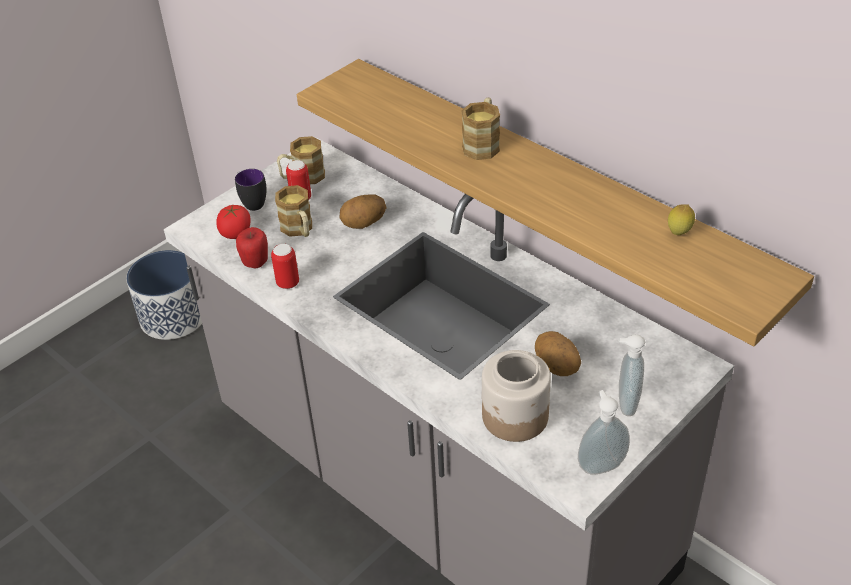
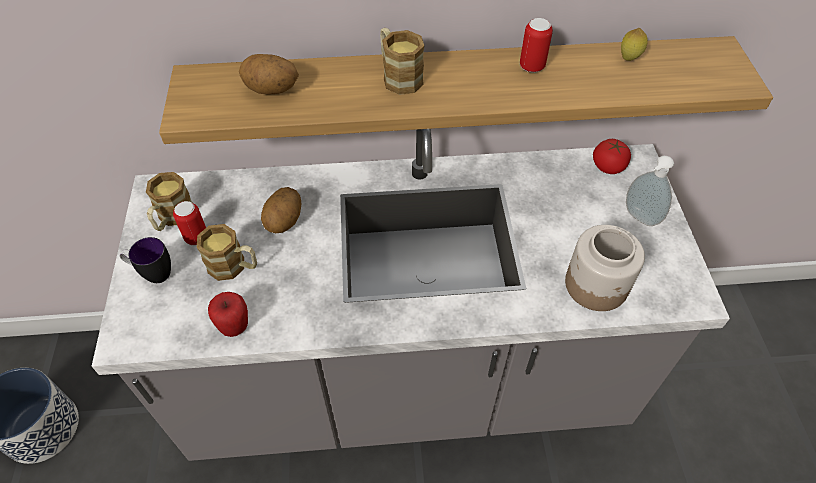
camera: 50 degrees left, 10 degrees up
(236, 233) = (176, 313): tomato -> tomato (608, 167)
(288, 283) = (289, 321): can -> can (532, 67)
(556, 368) = (569, 227): potato -> potato (271, 91)
(600, 465) = (685, 273): soap dispenser -> none

